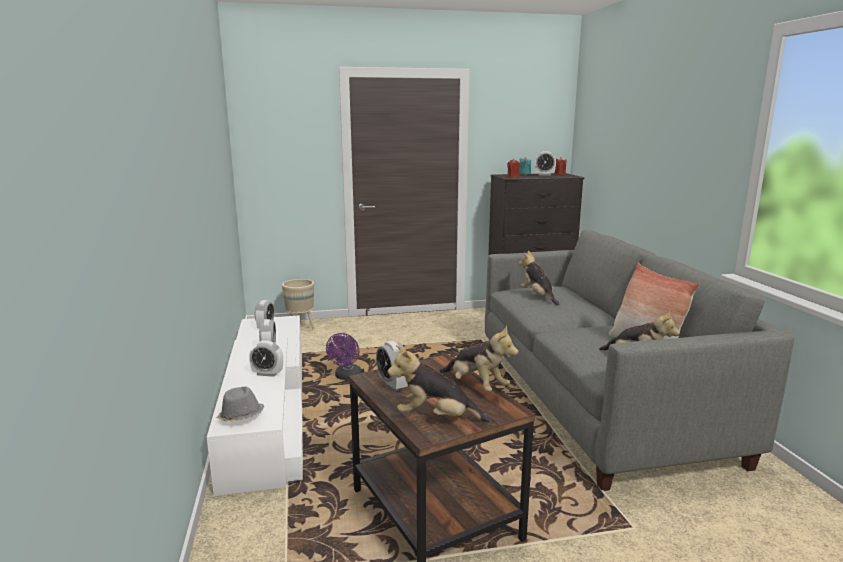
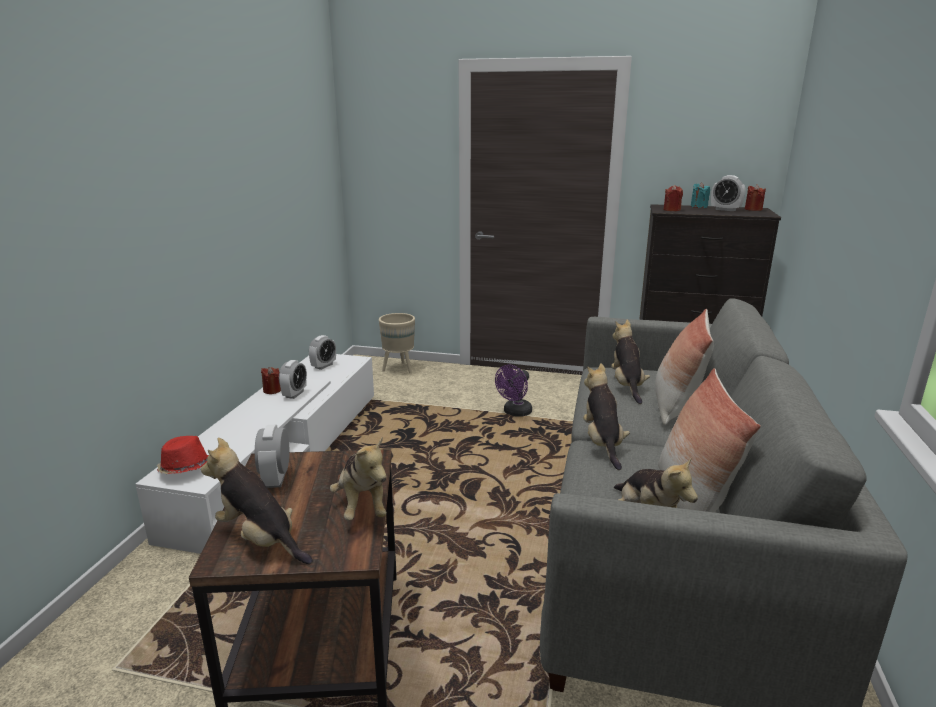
camera: 25 degrees right, 5 degrees up
(241, 417) = (186, 469): grey hat -> red hat
(244, 351) = (272, 390): none -> red candle
(267, 374) = (263, 423): alarm clock -> none
(346, 377) = (390, 439): purple fan -> purple fan (515, 413)
(562, 329) = (602, 443): none -> plush toy
(580, 303) = (676, 407): none -> pillow

